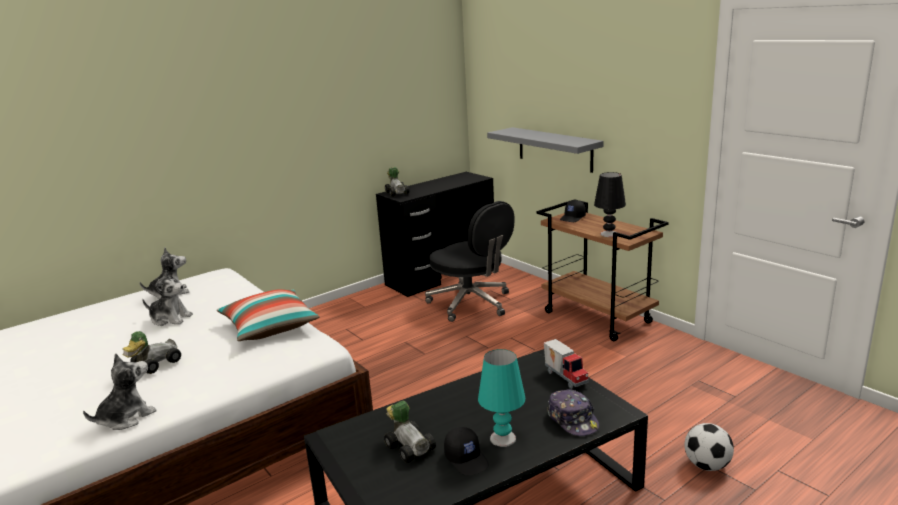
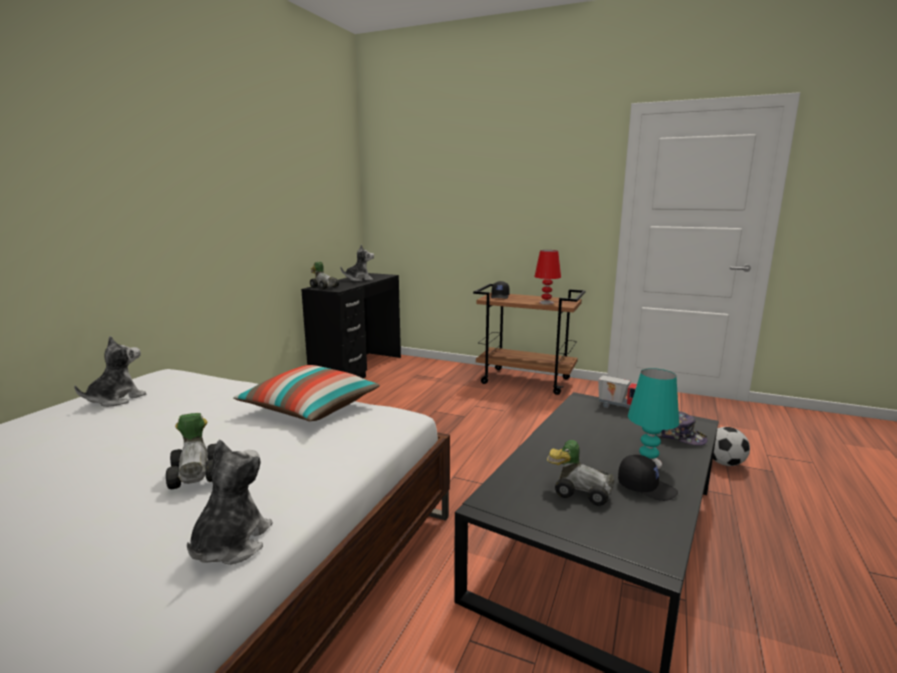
camera: 30 degrees left, 5 degrees down
(154, 365) = (197, 472): toy car -> toy car turned 150 degrees clockwise
(170, 319) = (151, 423): plush toy -> plush toy (359, 279)
(471, 303) = (411, 386): black office chair -> none
(554, 149) = (466, 242): grey shelf -> none
(609, 234) = (546, 303): black table lamp -> red table lamp

